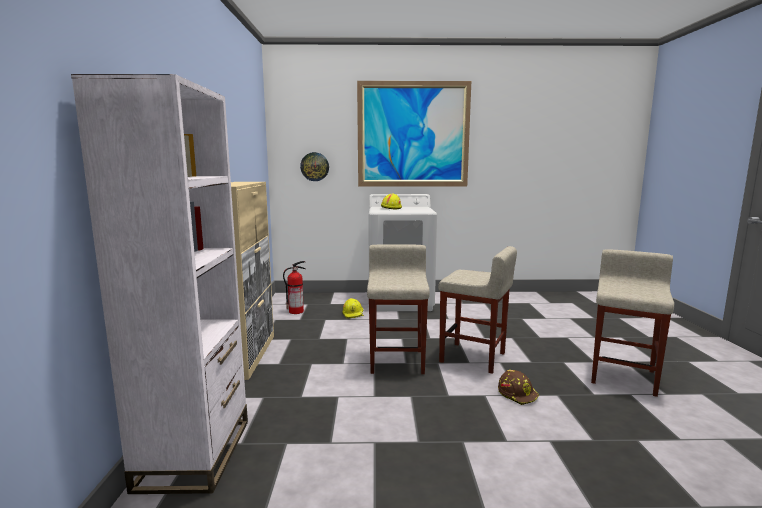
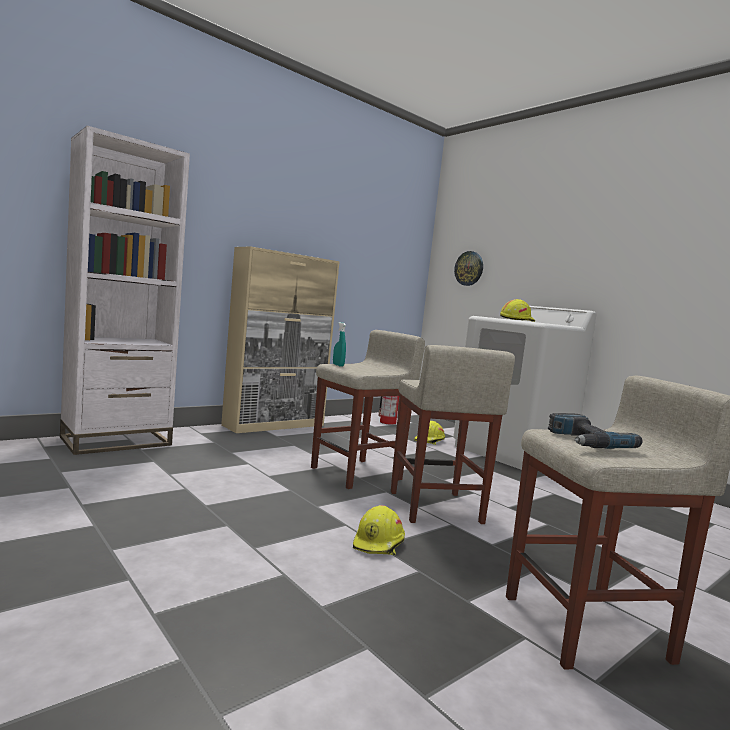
camera: 50 degrees right, 5 degrees down
(382, 284) = (338, 365): none -> turquoise spray bottle
(413, 135) = (588, 225): picture -> none
(517, 394) = (379, 543): brown hard hat -> yellow hard hat
(630, 291) = (583, 441): none -> power drill

